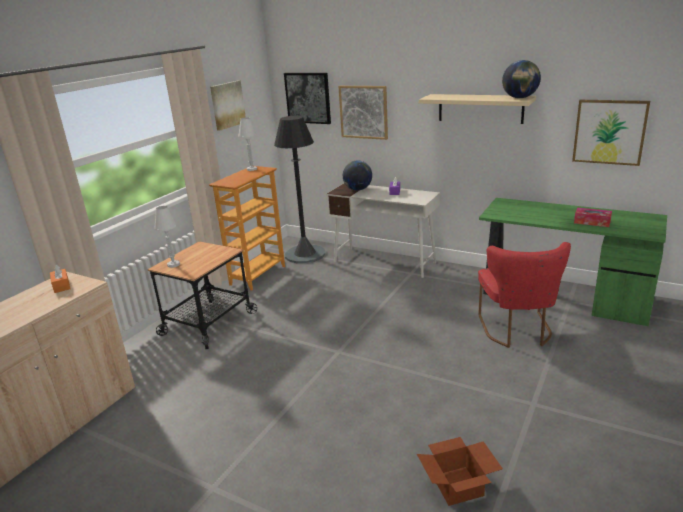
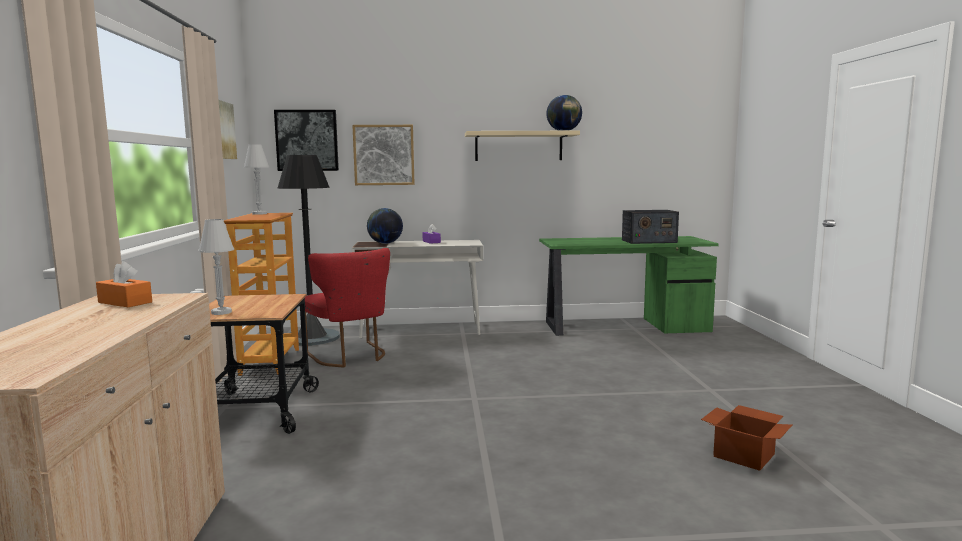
camera: 35 degrees left, 15 degrees down
(517, 331) = (624, 352): red chair -> red chair (350, 356)
(592, 222) = (648, 241): tissue box -> radio
(609, 132) = (637, 164): picture -> none

